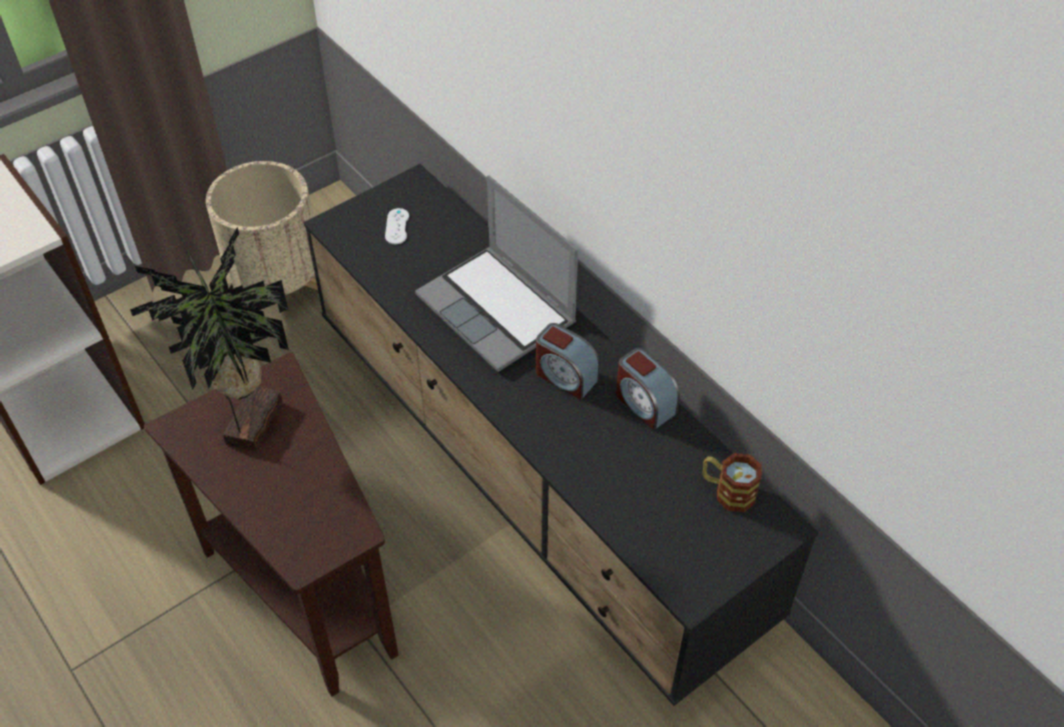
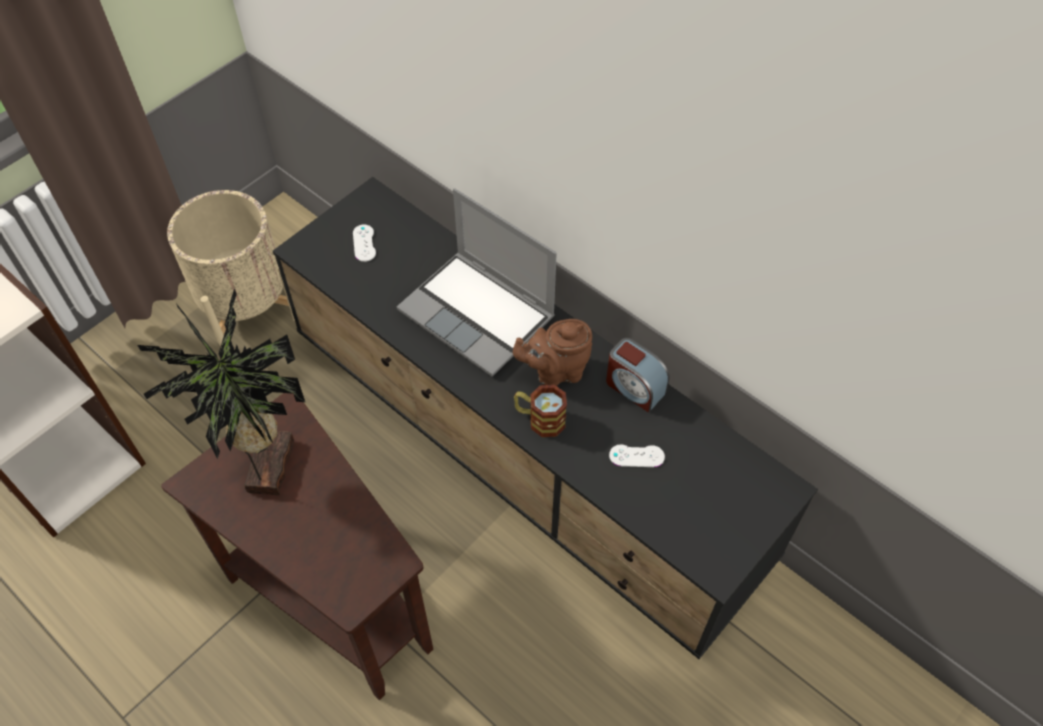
camera: 10 degrees left, 5 degrees up
(565, 376) = (555, 371): alarm clock -> brown teapot
(631, 471) = (636, 456): none -> white game controller
(727, 491) = (728, 462): mug -> mug (539, 419)

